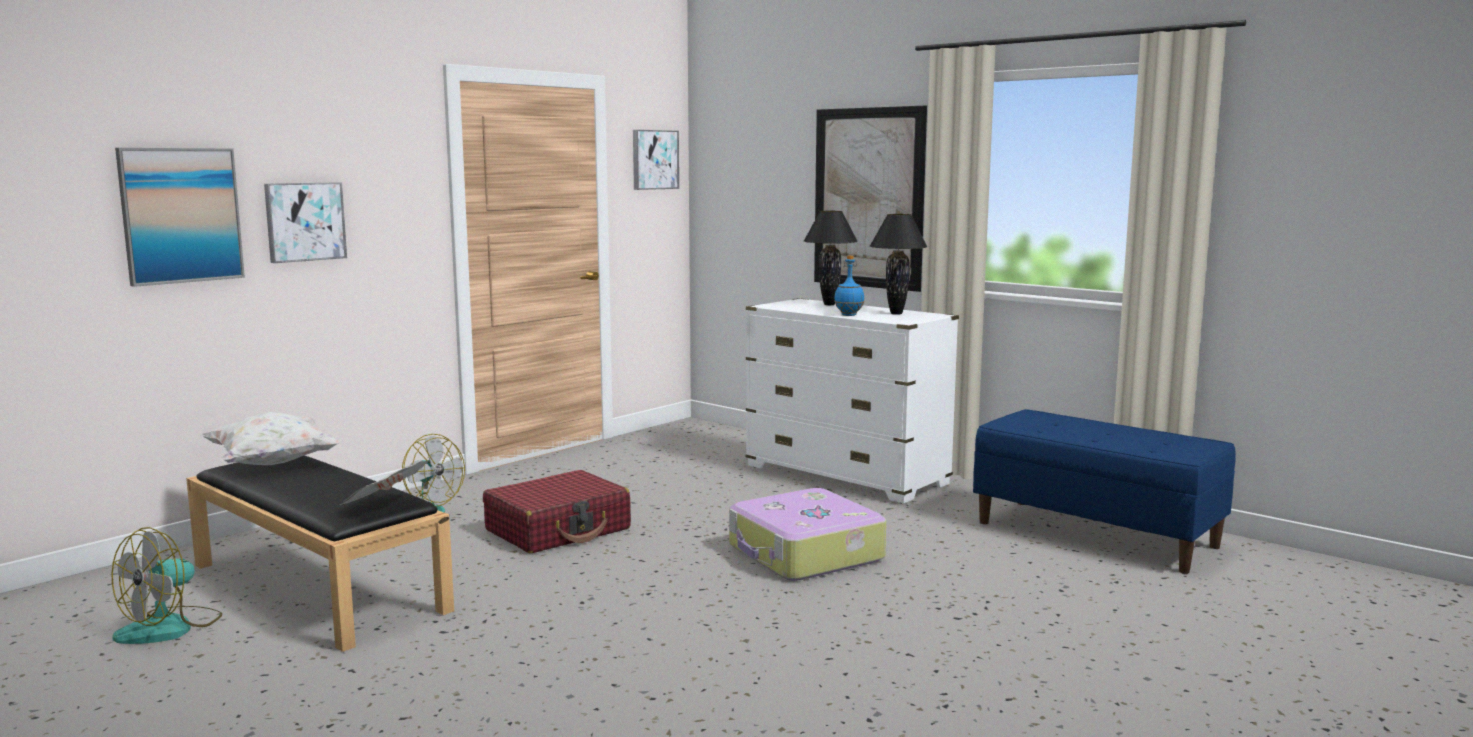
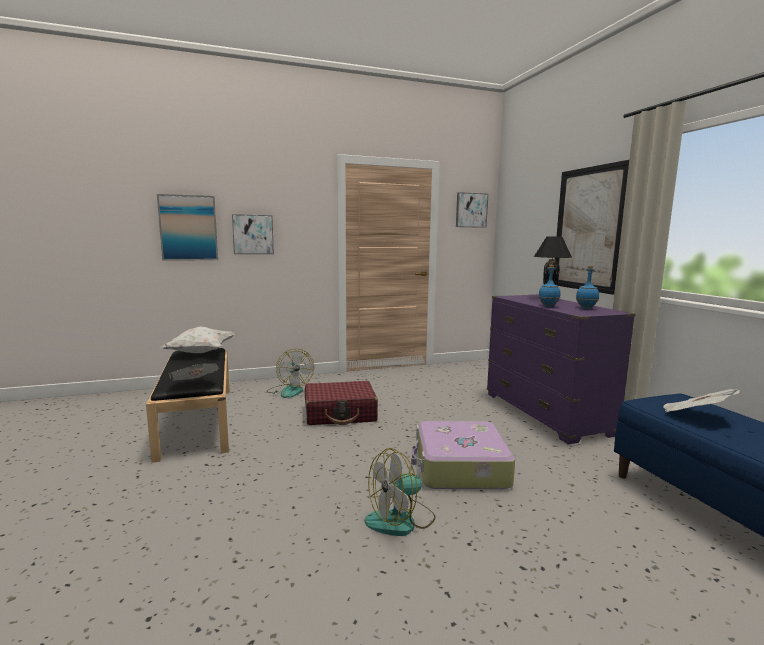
camera: 30 degrees right, 0 degrees up
(170, 627) = (118, 426): fan -> fan (401, 520)
(846, 476) = (545, 414): white dresser -> purple dresser
(896, 313) = (586, 308): black table lamp -> blue bottle
(1056, 428) = (694, 416): none -> newspaper

